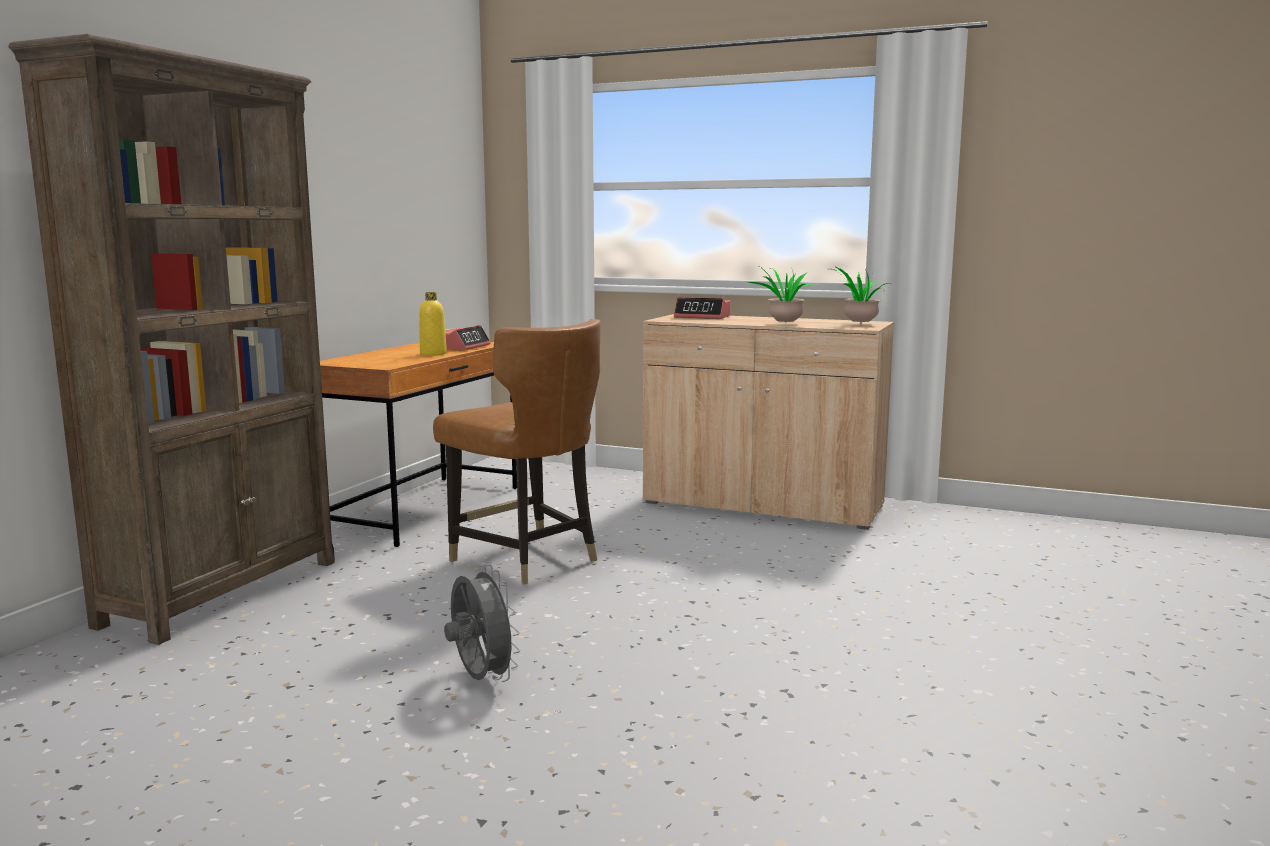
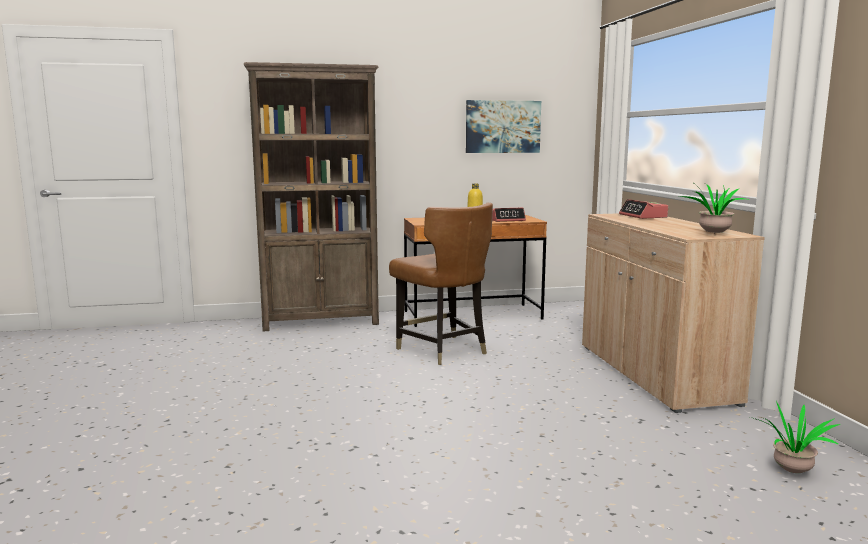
camera: 55 degrees right, 0 degrees up
(400, 200) = (502, 126): none -> picture
(481, 679) = (290, 383): grey fan -> none
(526, 559) = (443, 350): brown chair -> brown chair turned 45 degrees counterclockwise
(783, 323) = (658, 226): potted plant -> potted plant (792, 470)

